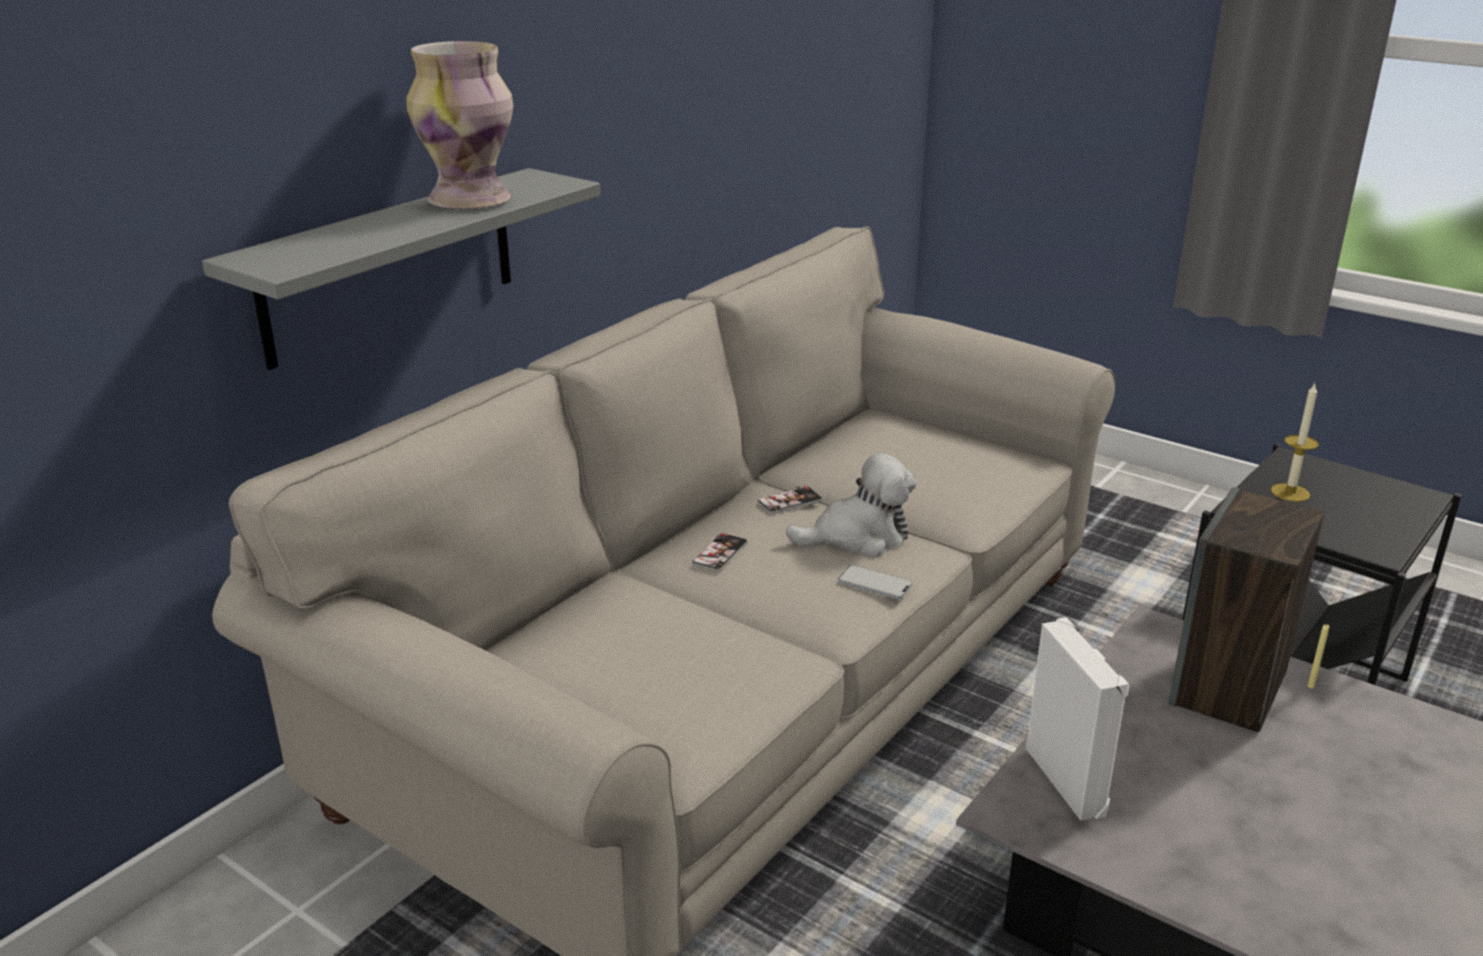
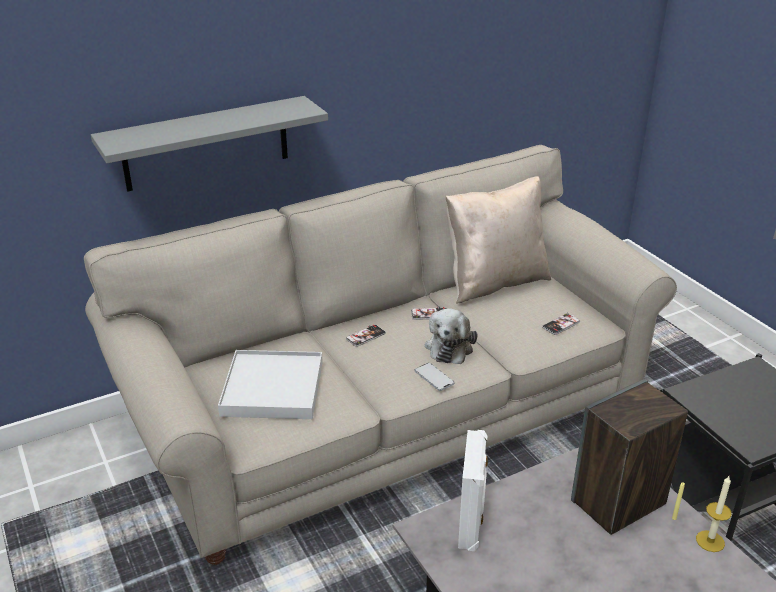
camera: 25 degrees right, 5 degrees up
(470, 200) = (248, 115): vase -> none
(644, 664) = (273, 389): none -> white tray
(847, 438) = (494, 282): none -> beige pillow
(858, 537) = (450, 346): plush toy -> plush toy turned 90 degrees clockwise
(989, 471) = (561, 325): none -> phone
(1290, 493) = (730, 390): candle -> candle (710, 541)

